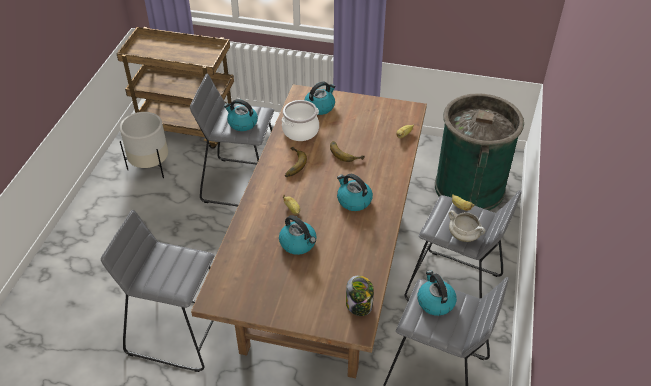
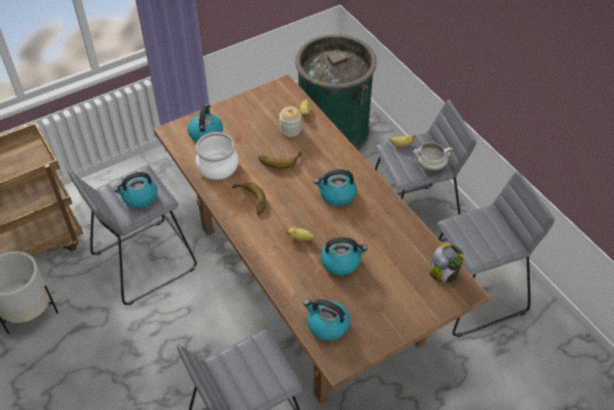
camera: 45 degrees left, 5 degrees up
(378, 139) = (290, 130): none -> jar
(435, 302) = (471, 230): kettle -> kettle (327, 325)

